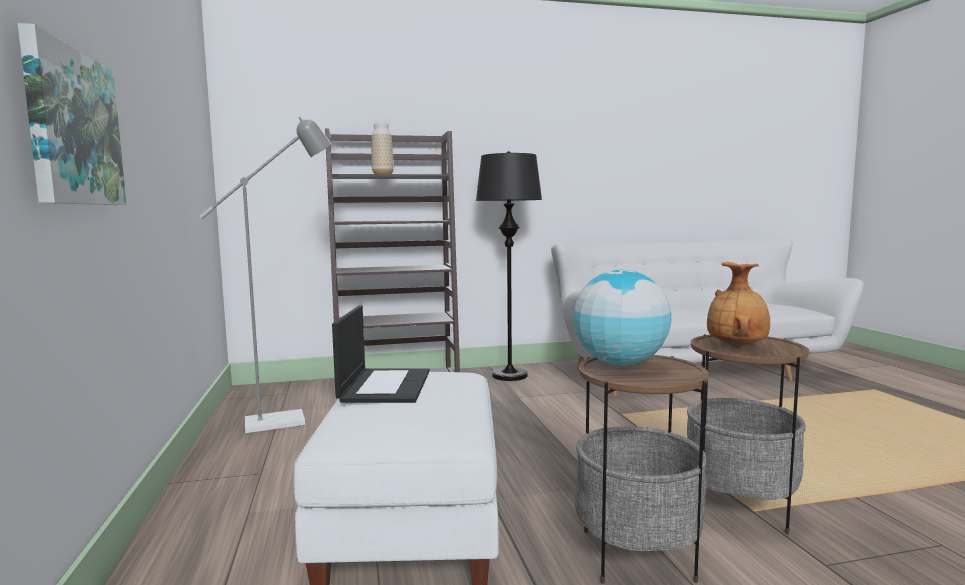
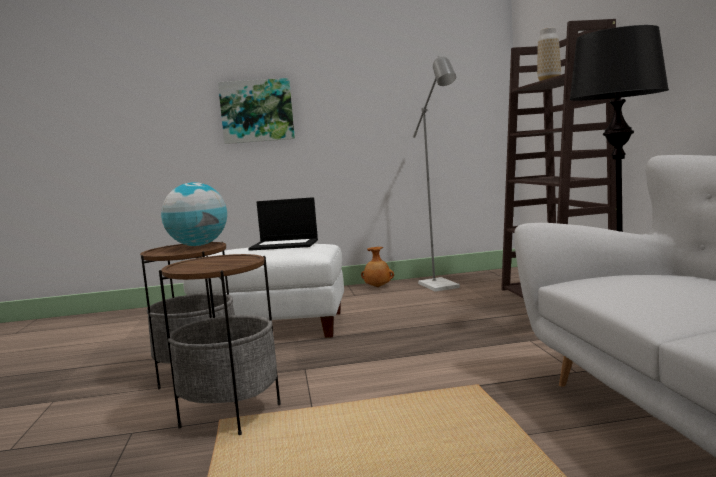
camera: 95 degrees right, 0 degrees up
(738, 346) = (212, 261): brown vase -> brown vase (378, 287)

